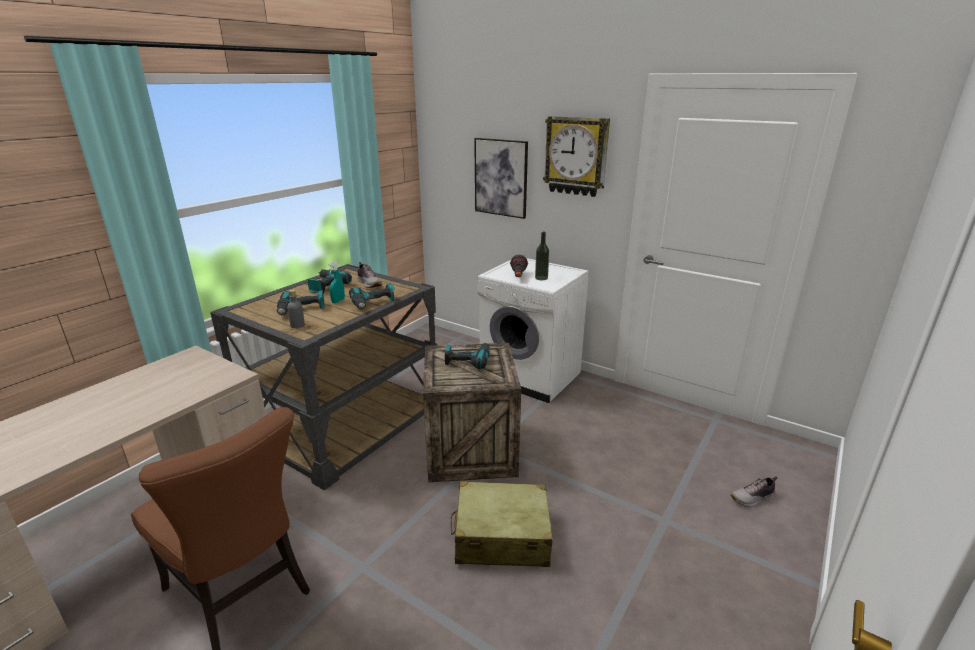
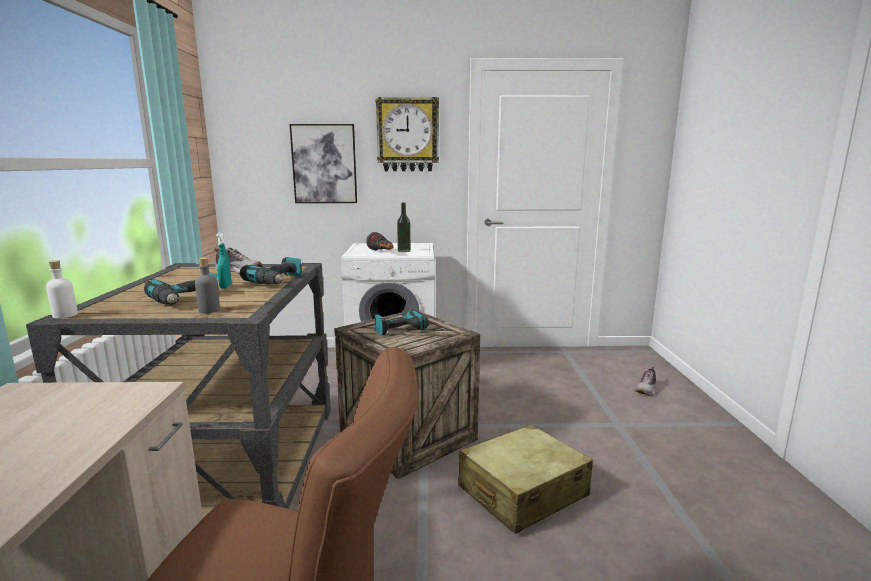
camera: 35 degrees left, 10 degrees down
(232, 308) = (65, 315): none -> white bottle
(325, 286) = (181, 280): power drill -> none

